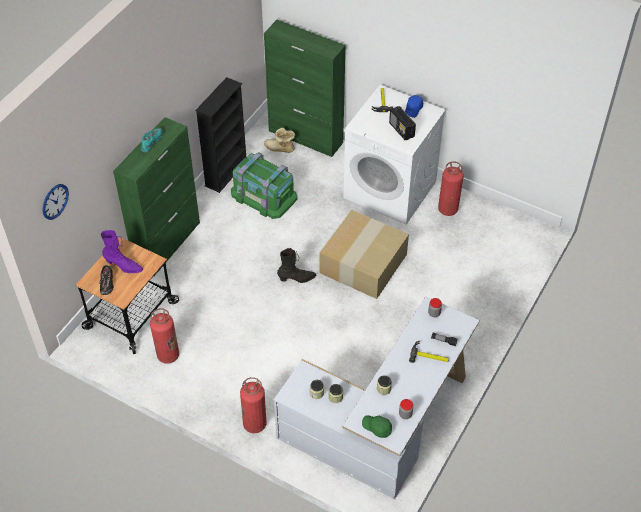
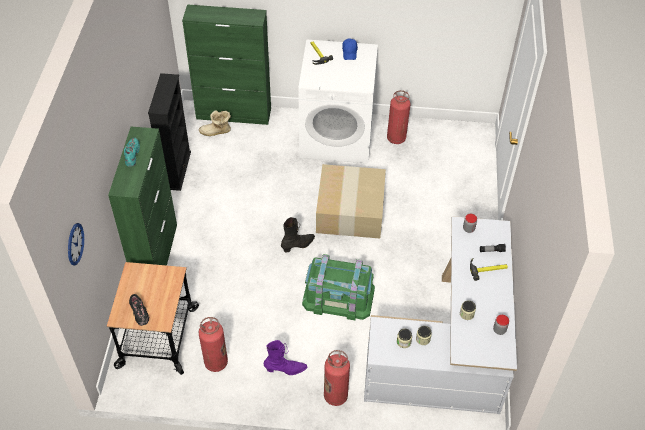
camera: 25 degrees left, 0 degrees up
(123, 266) = (146, 290): purple boot -> purple boot (285, 369)
(263, 196) = (224, 180): green storage box -> green storage box (338, 297)
(377, 428) = (482, 352): green cap -> none
(401, 130) = (350, 74): radio -> none

